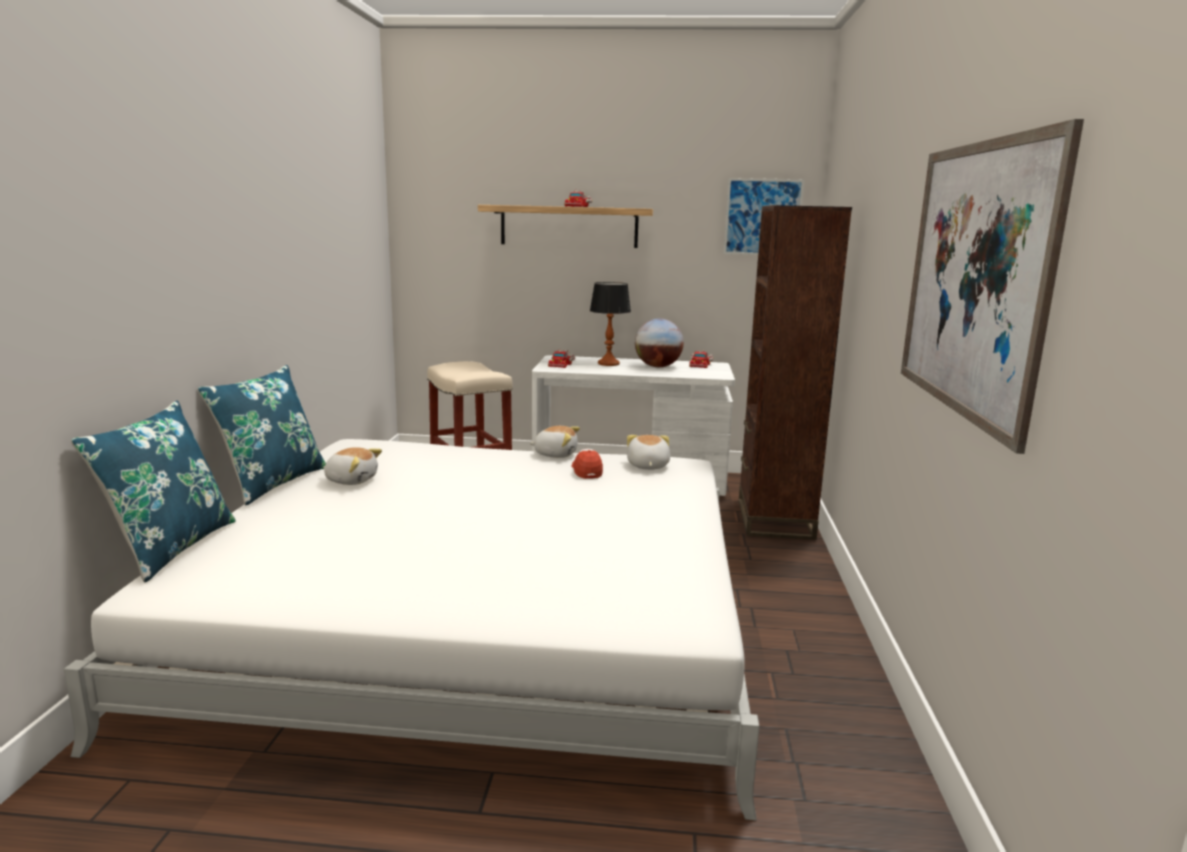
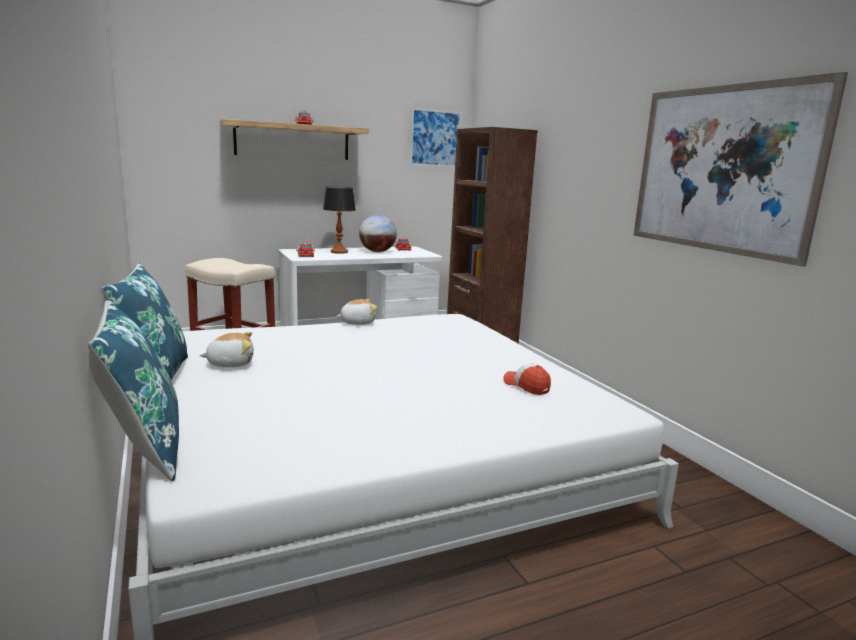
camera: 30 degrees left, 0 degrees up
(586, 471) = (399, 330): cap -> cap (526, 386)
(647, 466) = (433, 322): plush toy -> none

